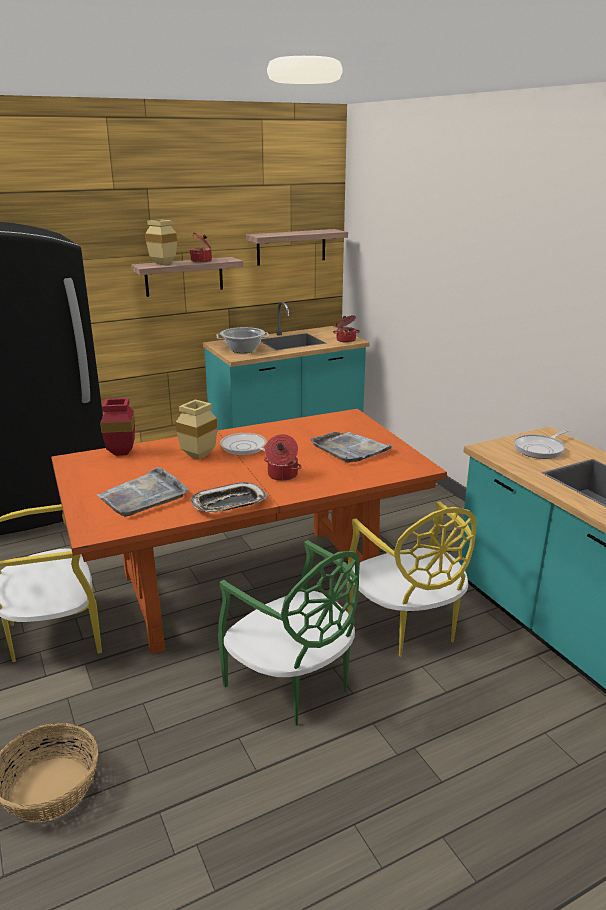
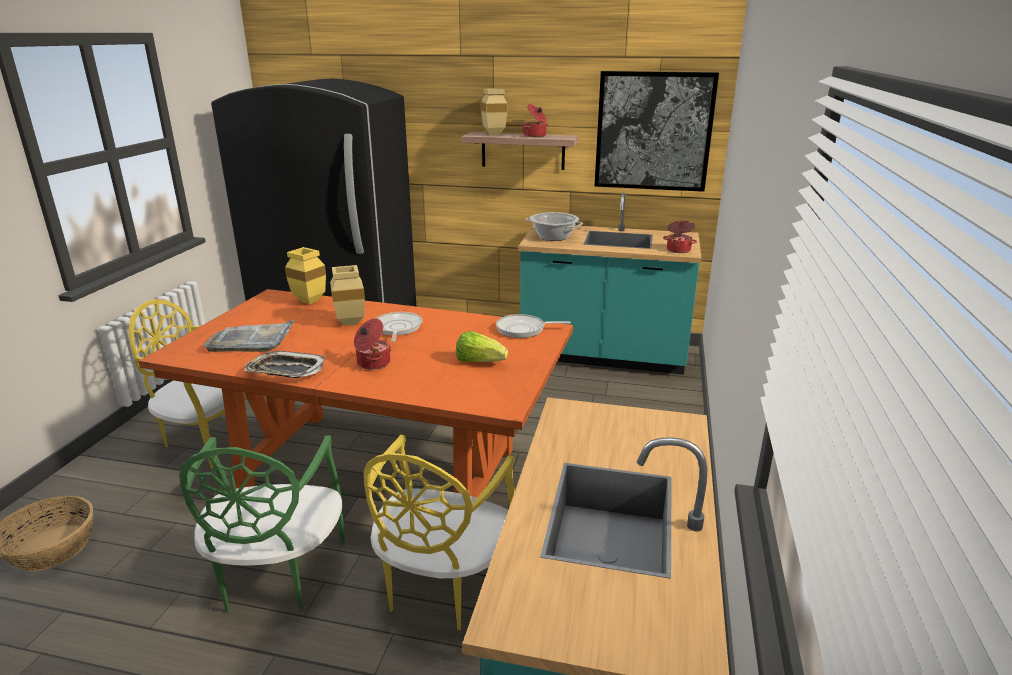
camera: 40 degrees right, 0 degrees up
(119, 453) = (307, 301): red vase -> yellow vase
(291, 247) = (653, 131): shelf -> picture
(350, 449) = (479, 361): grey tray -> lettuce
(540, 449) = (628, 436): frying pan -> frying pan (523, 329)

